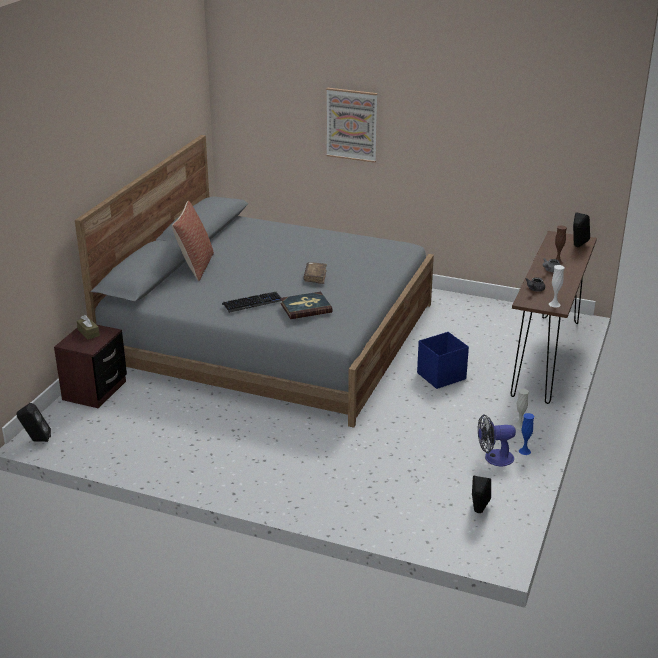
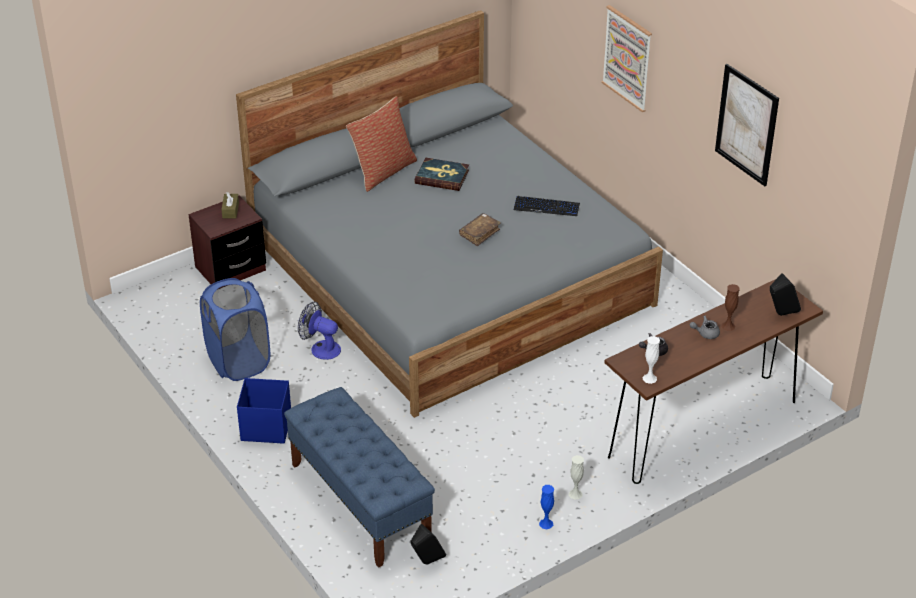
camera: 35 degrees right, 10 degrees up
(36, 440) = (137, 302): black speaker -> none
(174, 447) = (239, 362): none -> blue laundry basket
(252, 303) = (384, 241): keyboard -> keyboard (546, 207)
(305, 308) = (423, 270): book -> book (442, 176)
(381, 496) = (359, 501): none -> blue bench
(440, 376) = (563, 399): blue storage box -> blue storage box (265, 427)
(488, 128) = (746, 125): none -> picture
(494, 458) = (507, 516): fan -> fan (321, 348)

